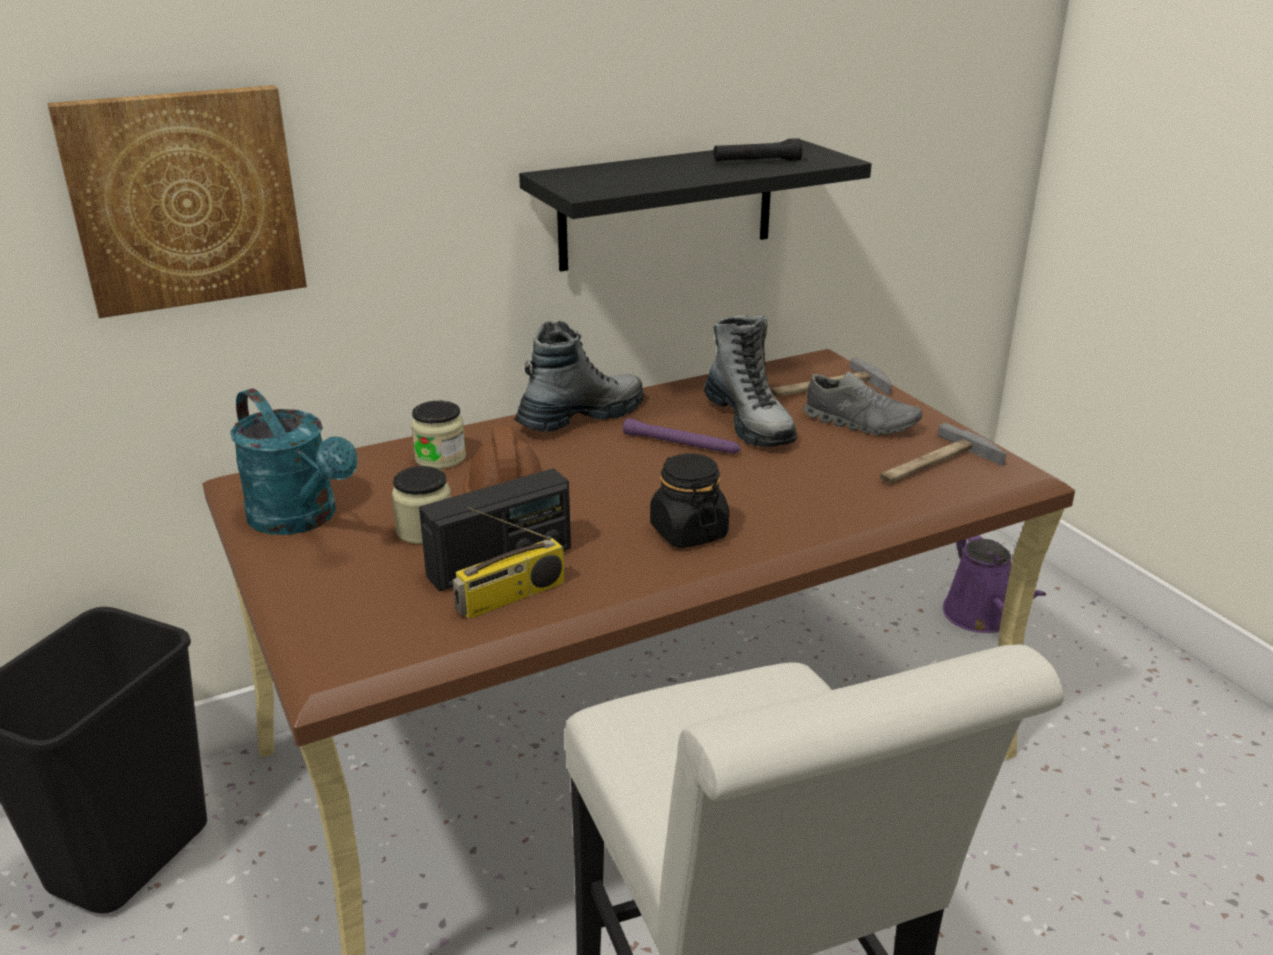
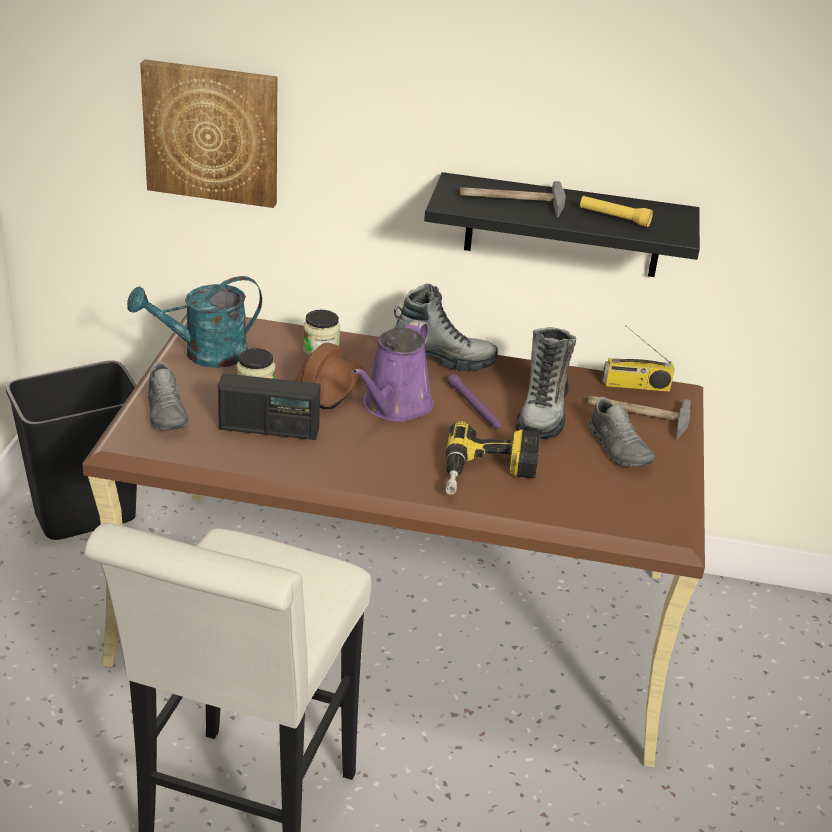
camera: 35 degrees right, 5 degrees up
(301, 519) = (204, 354): turquoise watering can -> turquoise watering can turned 75 degrees clockwise
(345, 605) = (167, 413): none -> grey shoe
(511, 597) = (248, 451): radio -> radio (635, 386)
(688, 532) = (393, 463): black jar -> none
(756, 162) = (614, 218): black flashlight -> yellow flashlight
(792, 497) = (488, 474): none -> power drill
(933, 466) = (618, 500): hammer -> hammer (512, 200)
(982, 617) = (763, 669): purple watering can -> purple watering can (394, 406)

